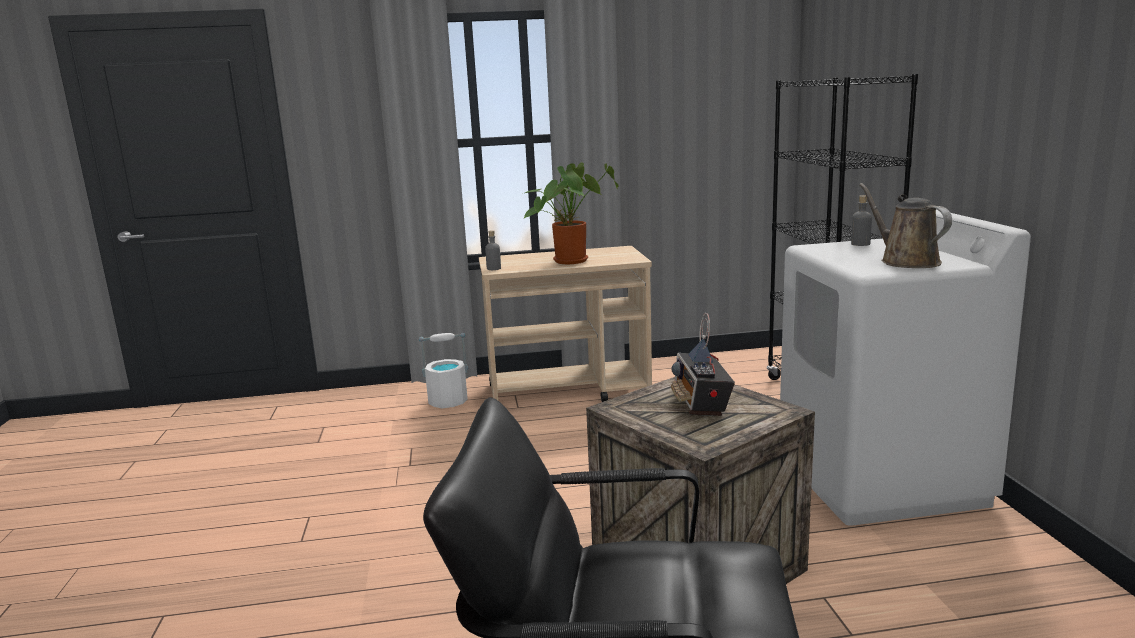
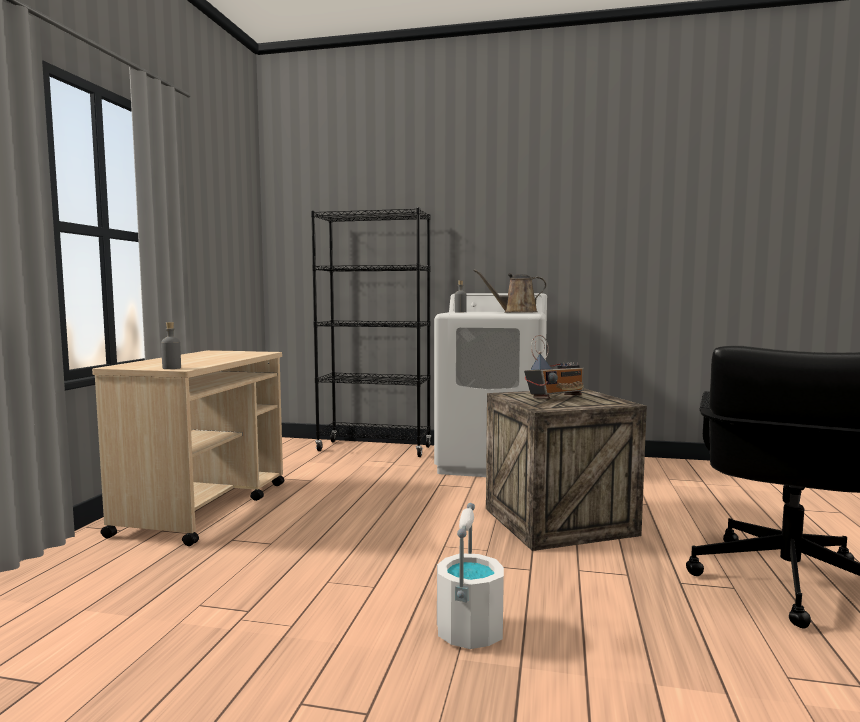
camera: 70 degrees left, 10 degrees down
(448, 402) = (102, 566): white bucket -> white bucket (469, 631)
(571, 260) = (214, 358): potted plant -> none
(701, 405) = (555, 397): radio -> radio turned 45 degrees counterclockwise

